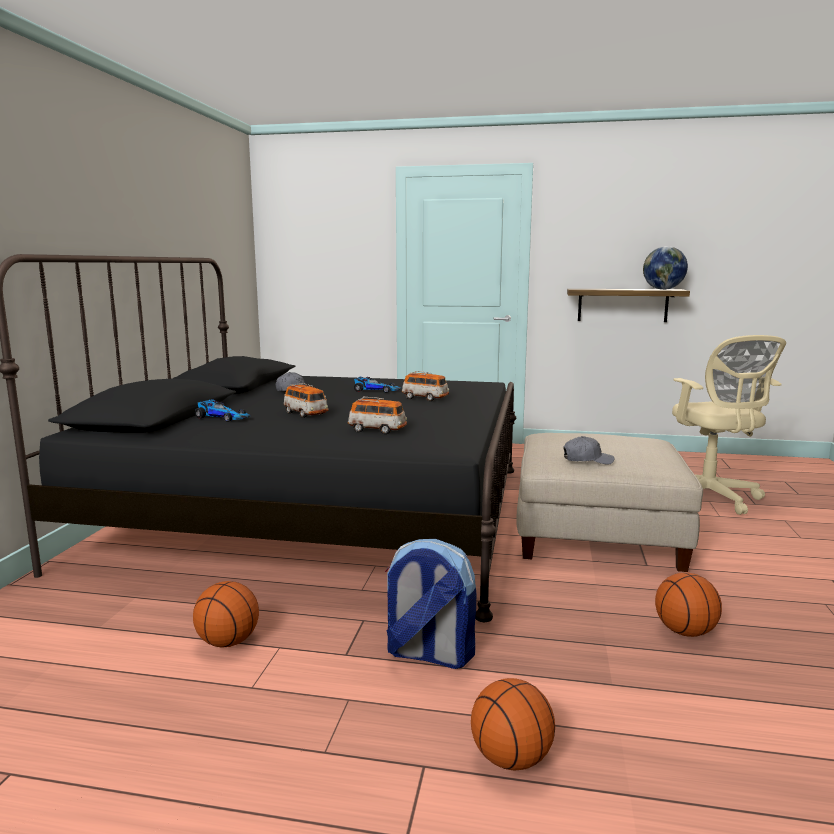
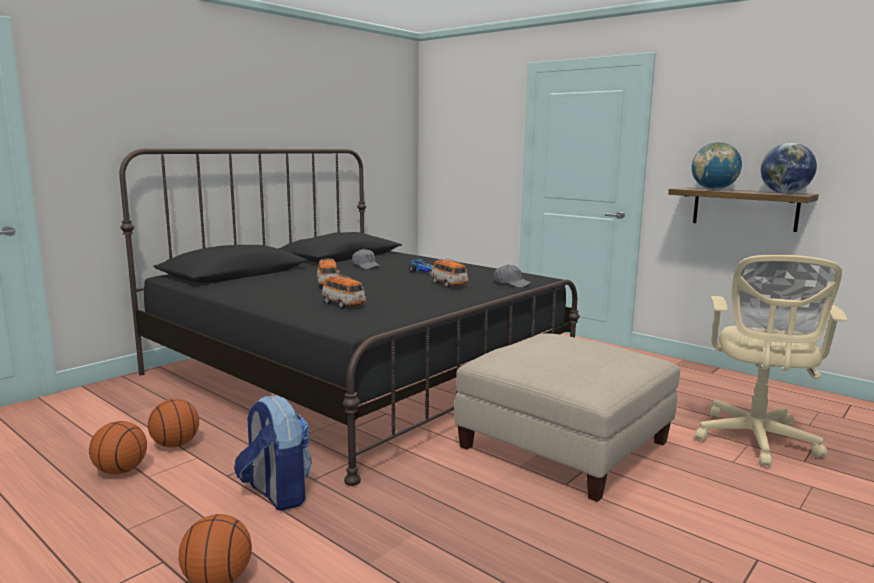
camera: 30 degrees right, 0 degrees up
(223, 417) = (270, 279): toy car -> none
(587, 460) = (528, 364): grey cap -> grey cap (511, 283)
(603, 289) = (713, 189): none -> globe
(685, 632) = (501, 549): basketball -> basketball (120, 471)

